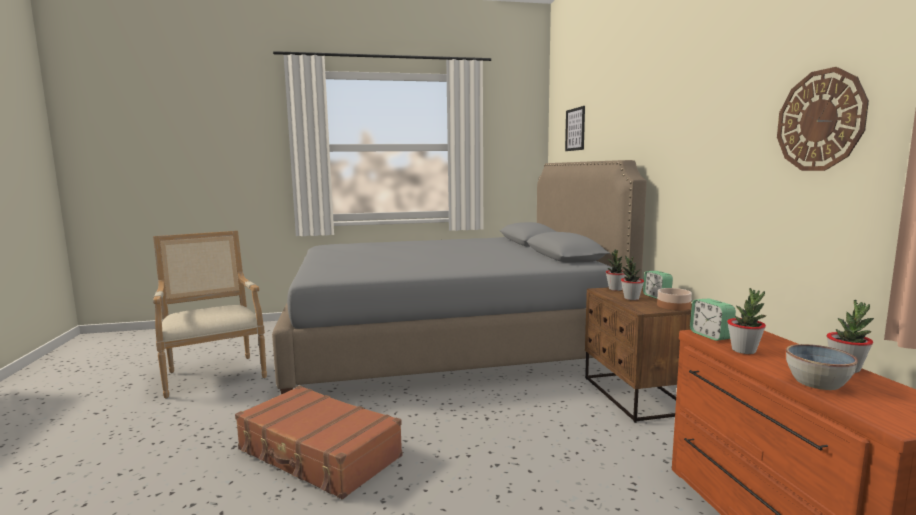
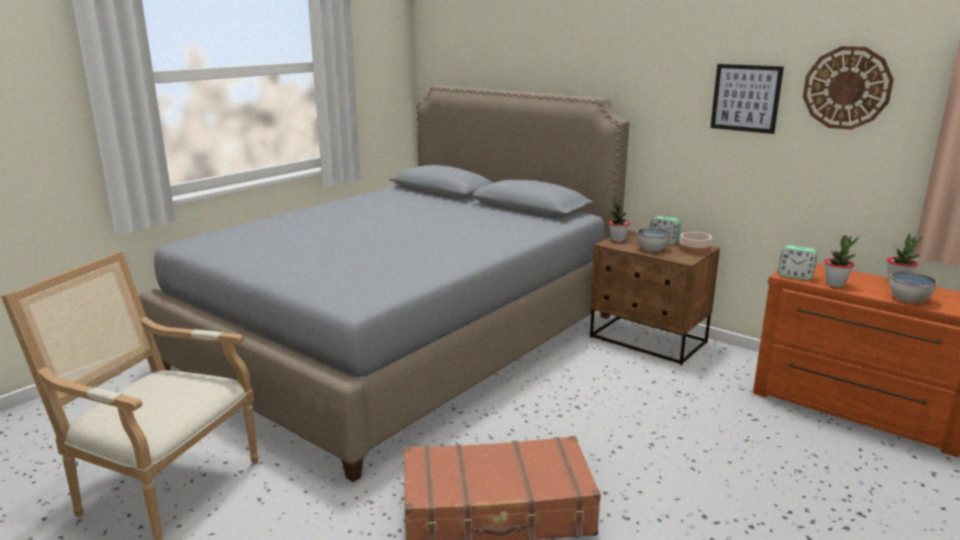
camera: 40 degrees left, 10 degrees up
(575, 129) = (478, 45): picture -> picture (746, 98)
(631, 298) = (651, 248): potted plant -> bowl

